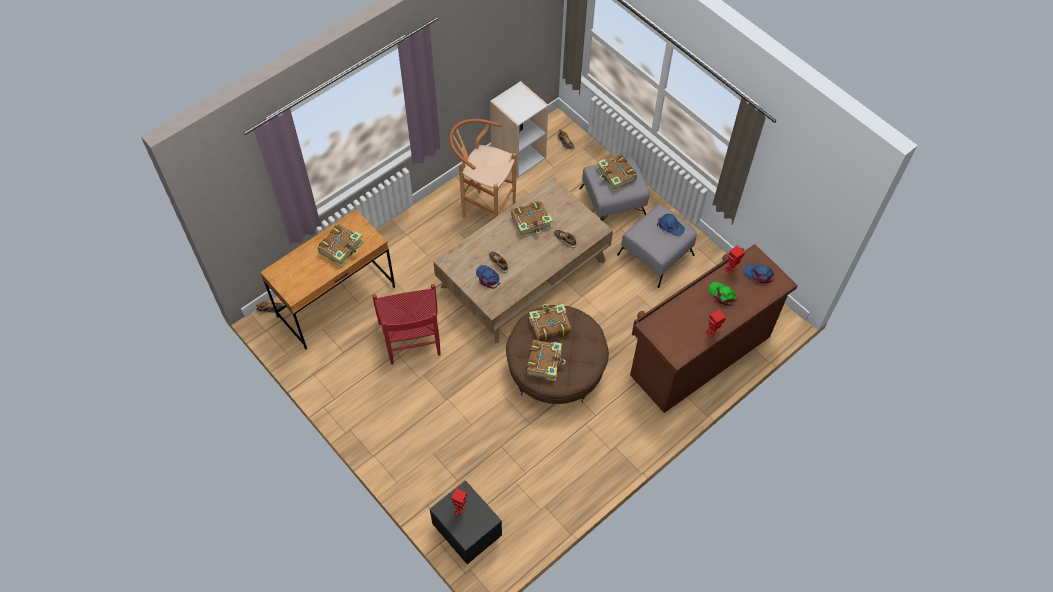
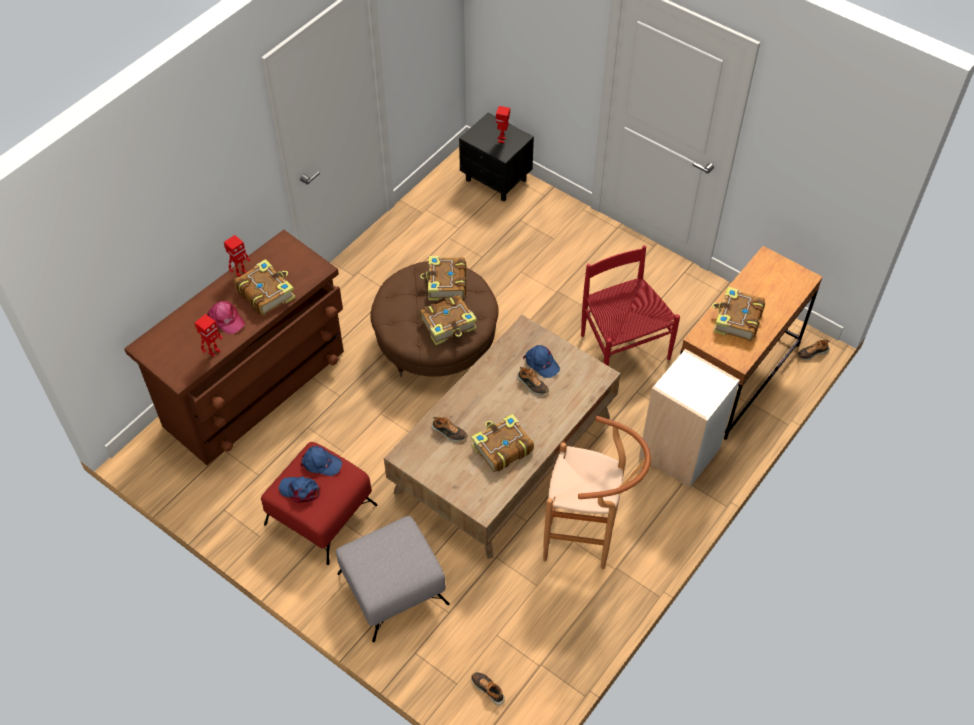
camera: 170 degrees right, 5 degrees down
(519, 156) = (558, 646): bookcase -> bookcase (679, 453)
(616, 176) = (390, 558): book -> book (266, 293)
(656, 254) = (320, 514): grey ottoman -> red ottoman
(722, 295) = (226, 319): green cap -> pink cap
(758, 274) = (176, 352): blue cap -> blue cap (320, 463)

